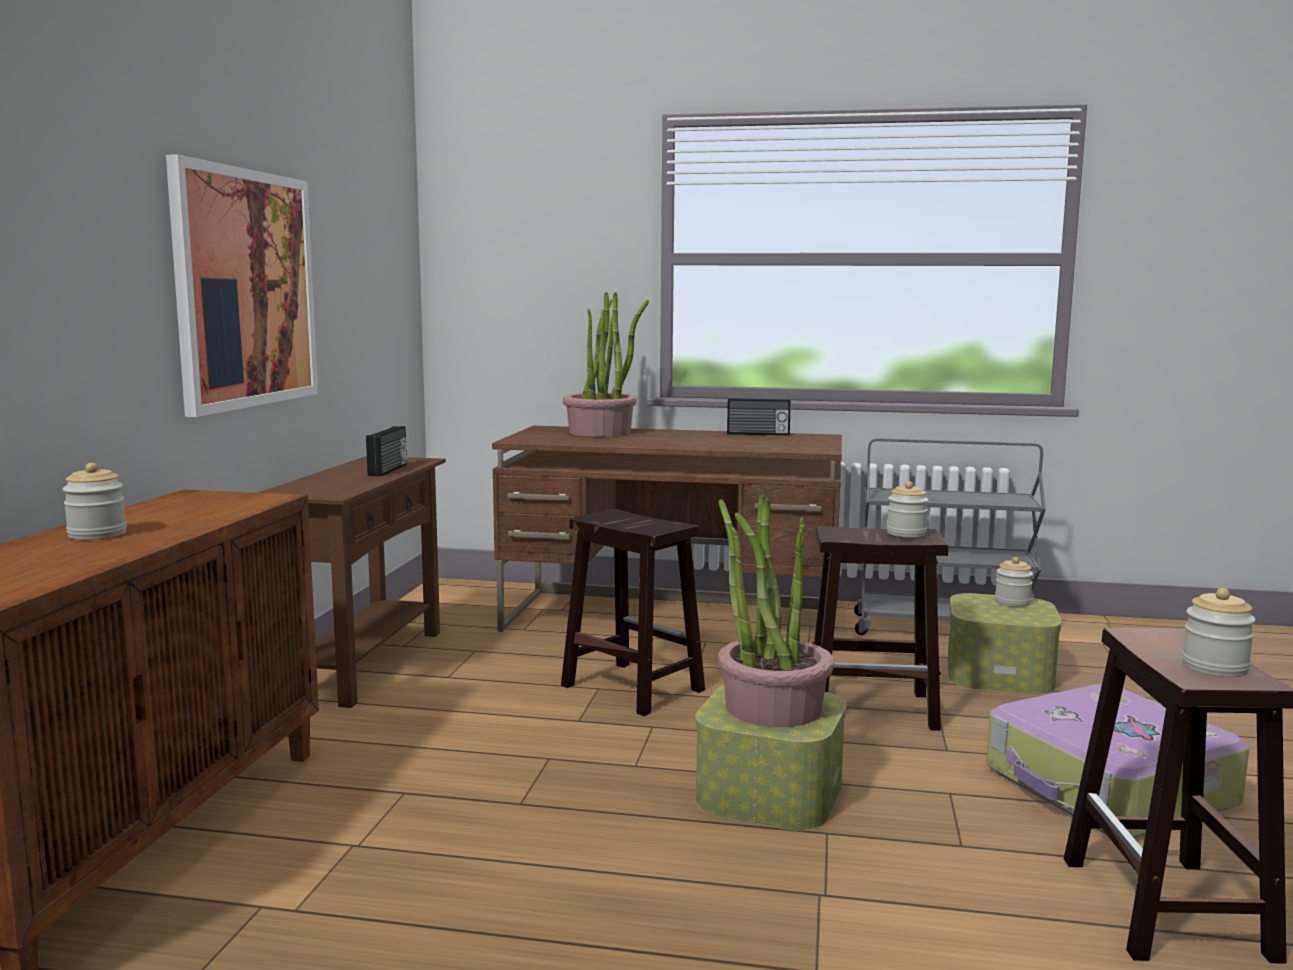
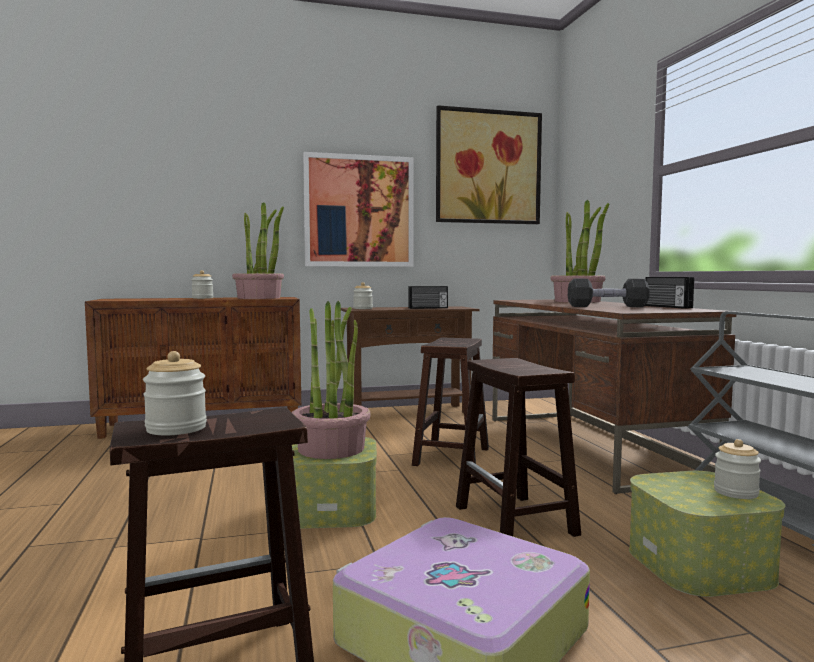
camera: 65 degrees right, 5 degrees down
(202, 507) = (259, 298): none -> potted plant
(368, 205) = (488, 167): none -> picture
(728, 442) = (607, 306): none -> black dumbbell
(906, 533) = (535, 368): jar -> jar (363, 308)

